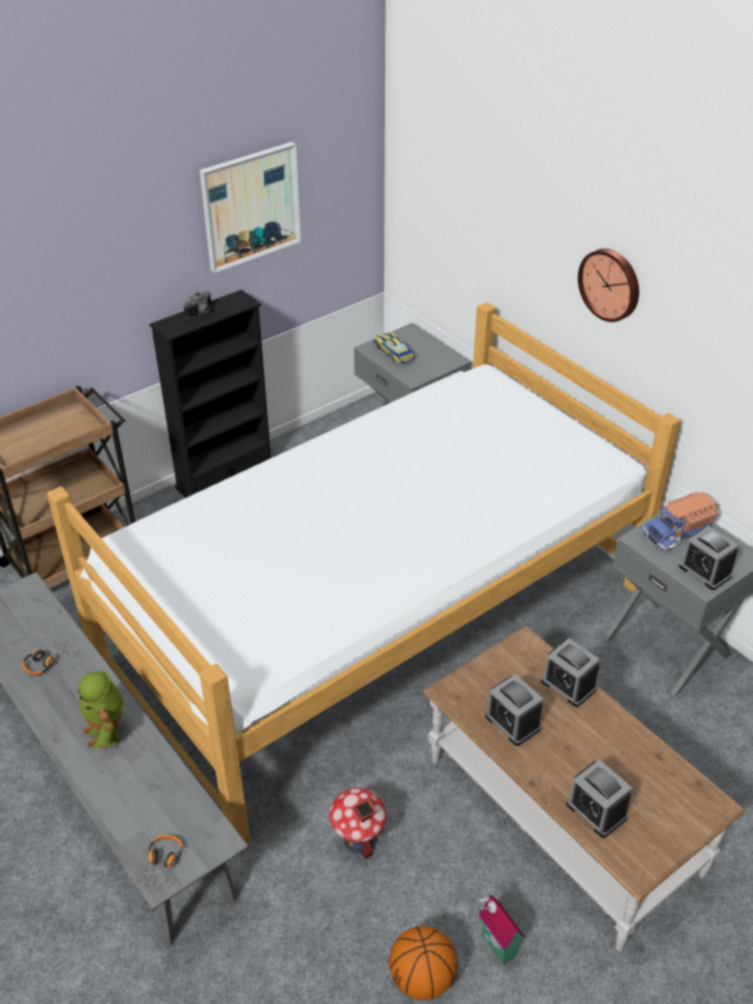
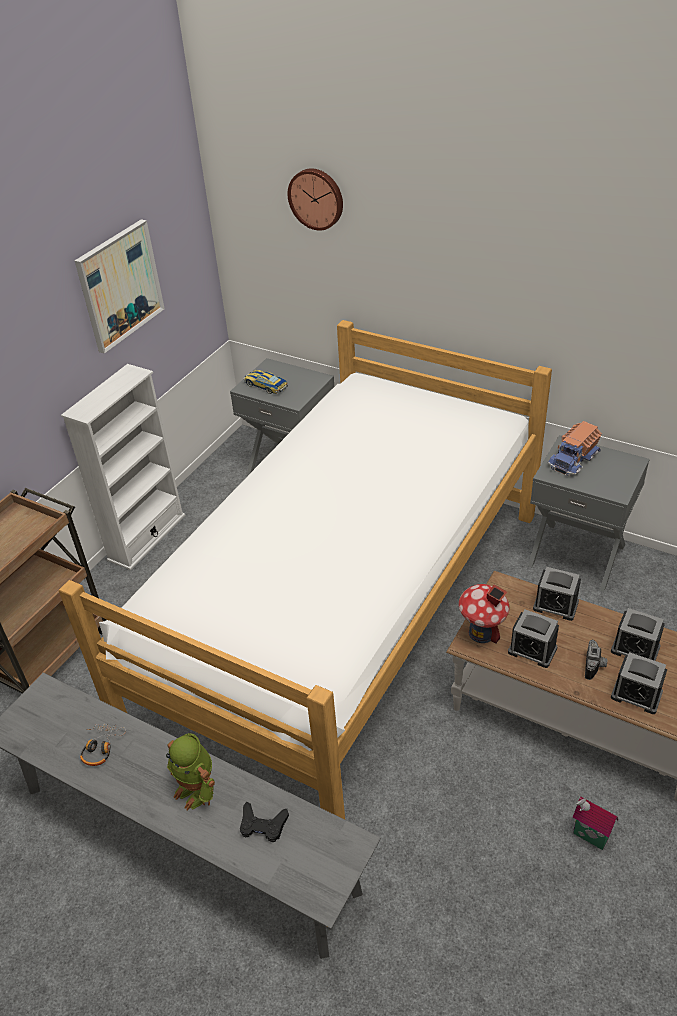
camera: 20 degrees left, 0 degrees up
(146, 789) = (263, 825): none -> black game controller
(161, 865) = (316, 887): headphones -> none
(202, 313) = (105, 392): camera -> camera (595, 666)
(225, 477) = (146, 537): black bookcase -> white bookcase
(358, 840) = (433, 798): toy house -> toy house (481, 633)
(422, 978) = (548, 889): basketball -> none
(611, 284) = (464, 273): wall clock -> wall clock (317, 198)
(705, 571) = (611, 482): alarm clock -> alarm clock (635, 649)

